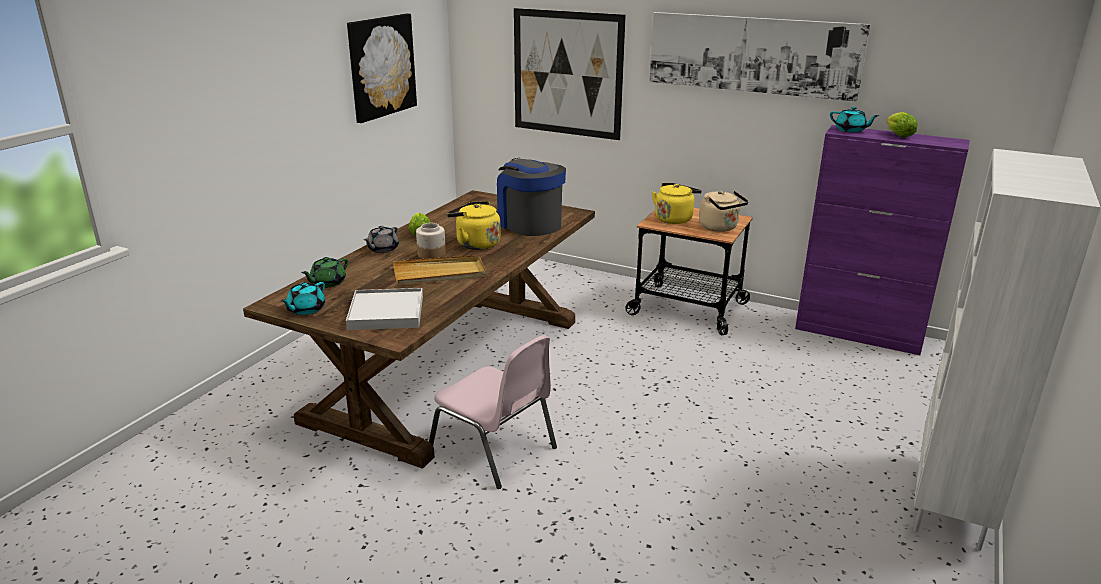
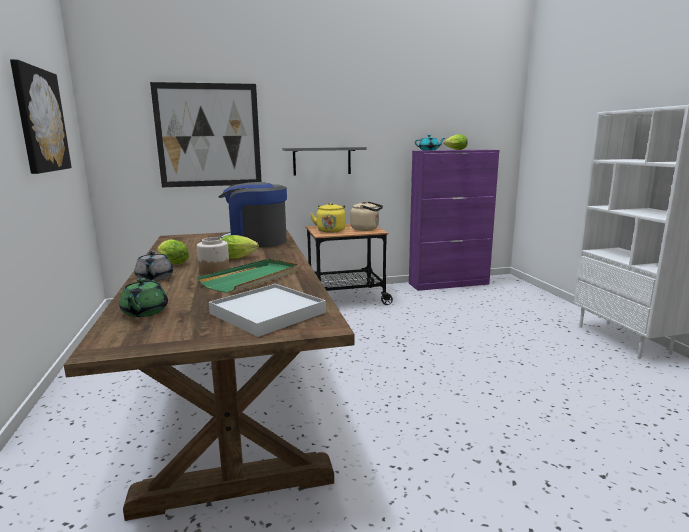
camera: 40 degrees left, 10 degrees down
(306, 310) = (166, 338): turquoise teapot -> none
(440, 273) = (253, 278): beige tray -> green tray
(475, 244) = (239, 258): yellow kettle -> lettuce
(494, 450) = (369, 434): pink chair -> none
(698, 121) = (322, 161): none -> grey shelf
(752, 54) = (355, 108): picture -> none

